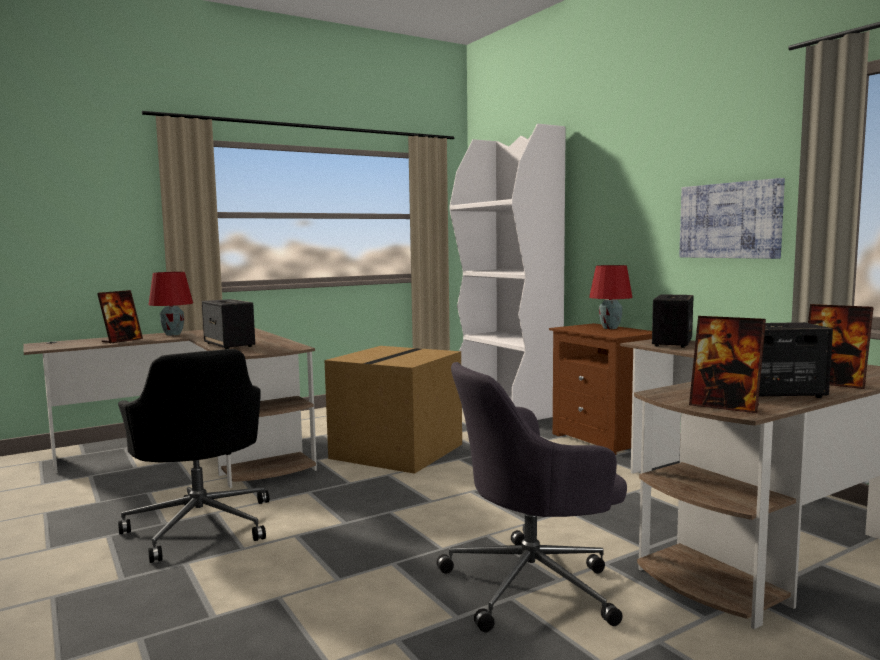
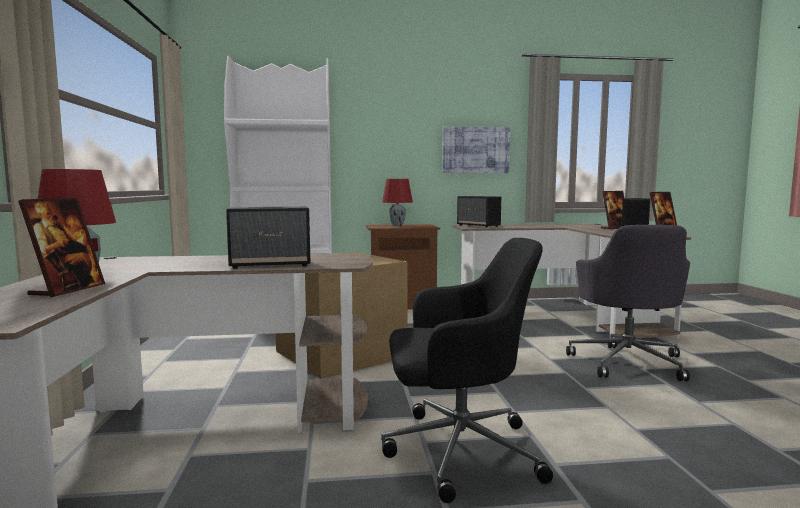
camera: 65 degrees left, 0 degrees up
(122, 340) = (67, 290): picture frame -> picture frame turned 45 degrees clockwise

